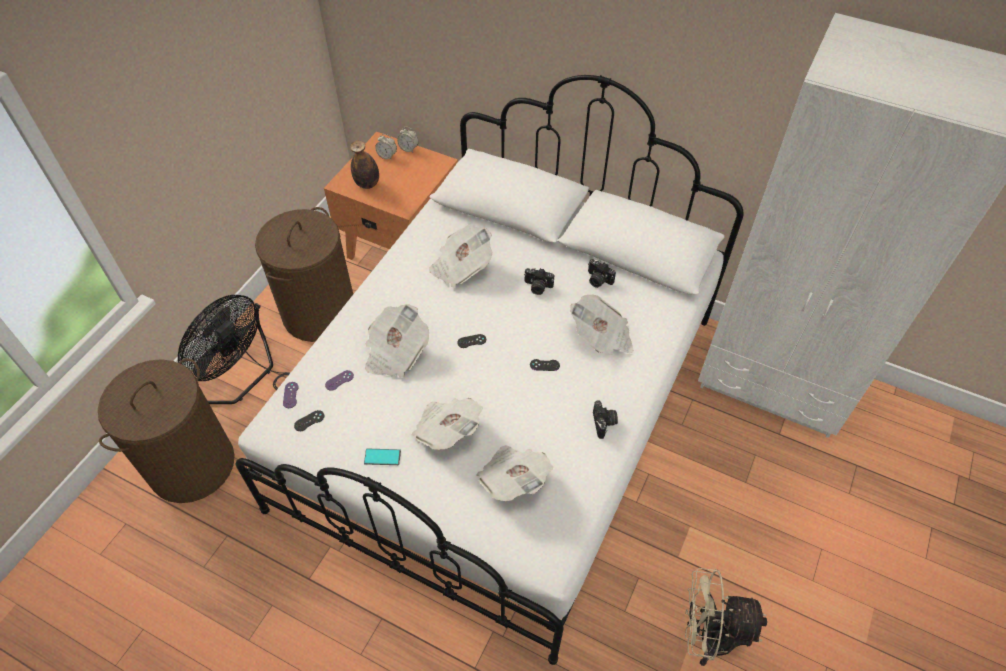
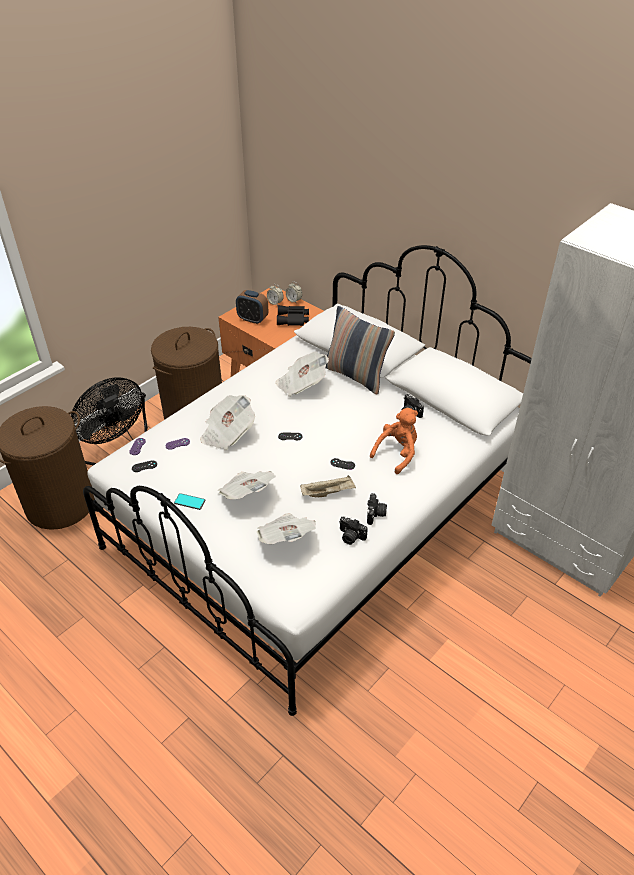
camera: 15 degrees right, 10 degrees down
(367, 184) = (252, 319): bottle -> alarm clock
(417, 176) = (293, 319): none -> black binoculars
(520, 242) = (356, 375): none -> pillow
(537, 287) = (358, 409): camera -> camera (350, 537)
(541, 407) = (328, 492): none -> beige tray
(601, 337) = (397, 453): newspaper -> orange plush toy
(706, 637) = (434, 729): beige fan -> none

